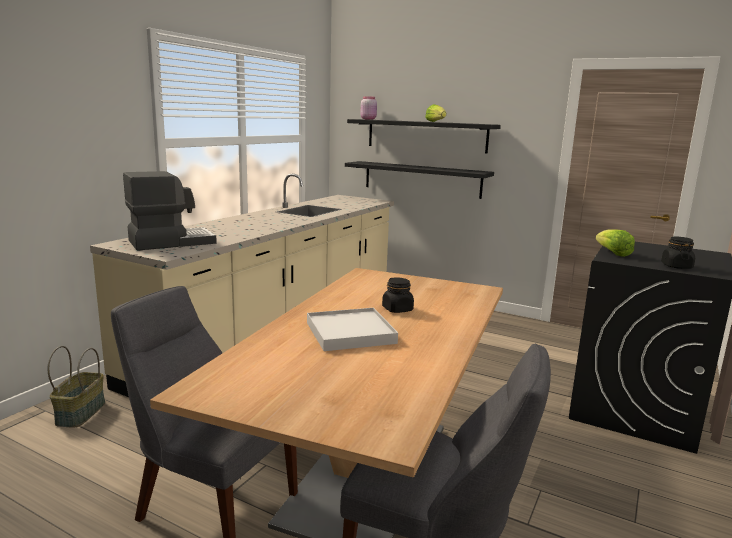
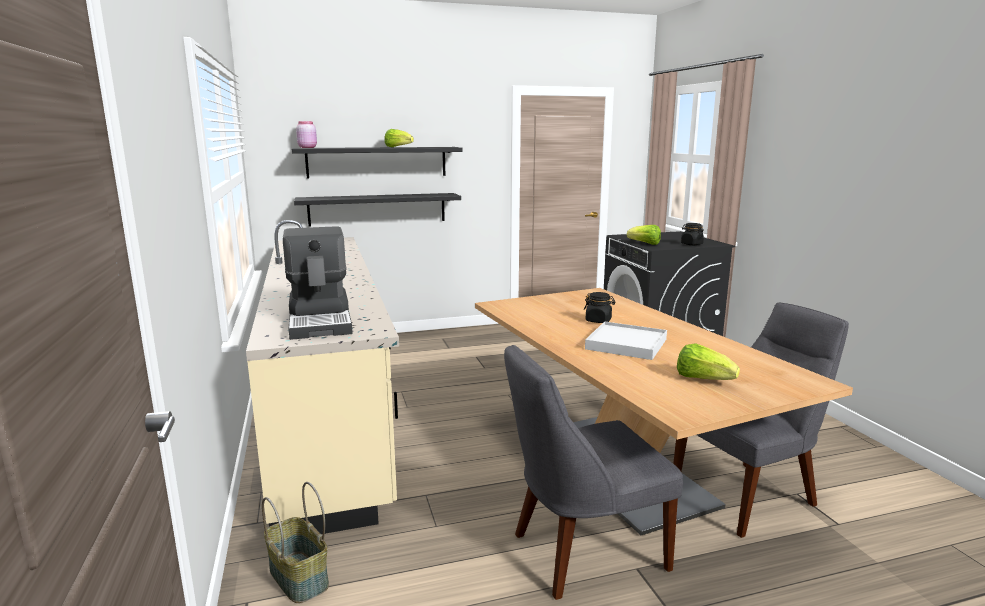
camera: 45 degrees left, 0 degrees up
(171, 242) = (321, 321): coffee machine -> coffee machine turned 150 degrees clockwise
(304, 382) = (702, 379): none -> lettuce

